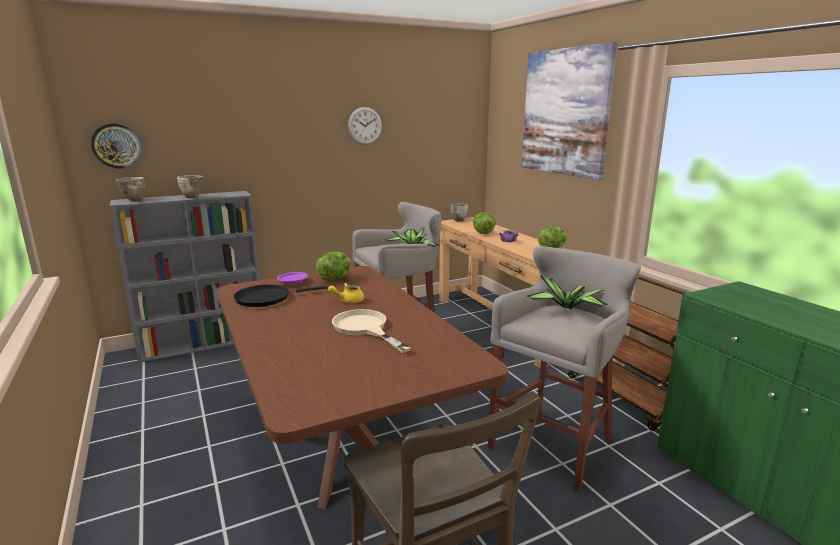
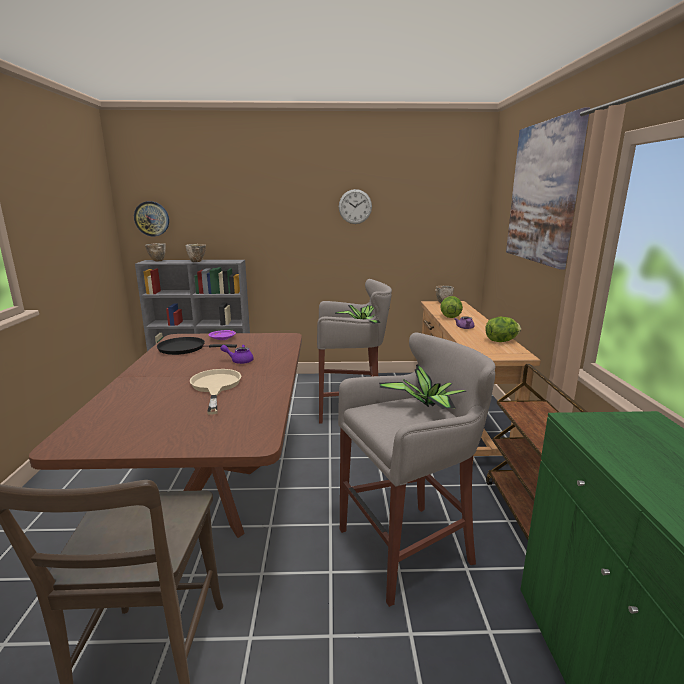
camera: 25 degrees right, 0 degrees up
(334, 279) = (257, 341): lettuce -> none
(348, 301) = (239, 361): yellow teapot -> purple teapot

